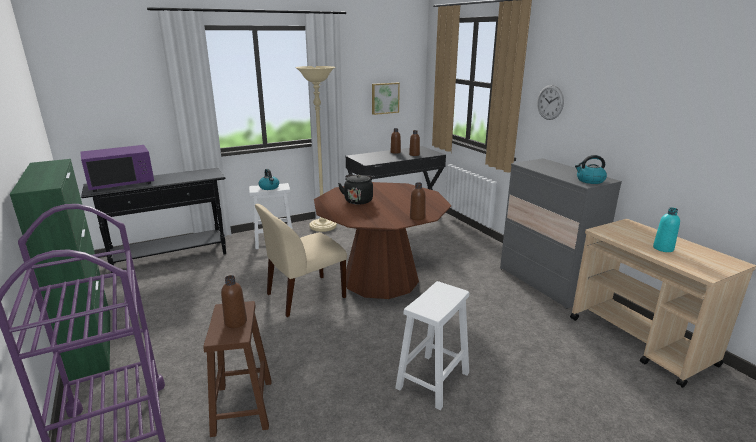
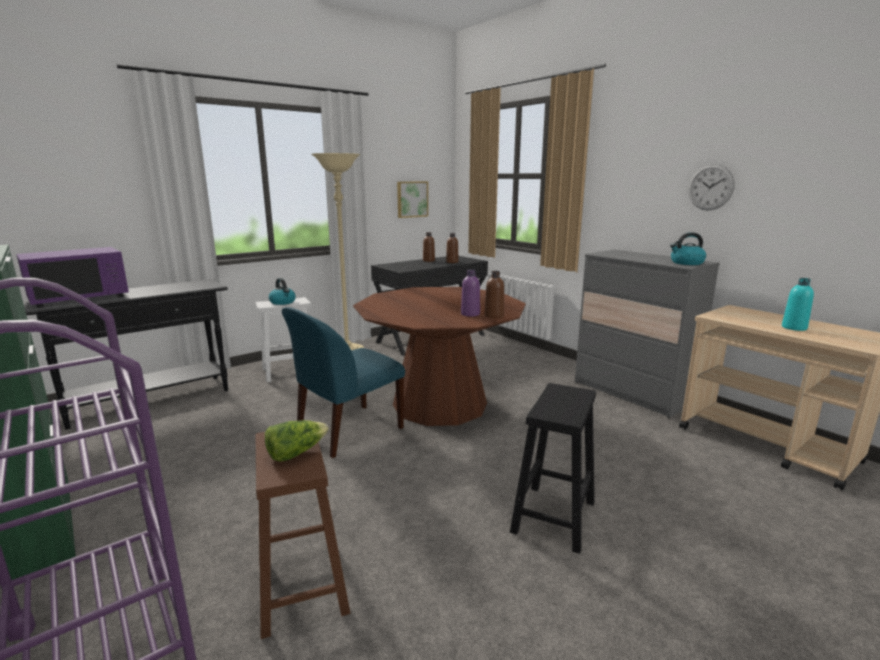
camera: 10 degrees left, 5 degrees down
(235, 322) = (296, 453): brown bottle -> lettuce
(304, 296) = (348, 431): beige chair -> blue chair
(358, 200) = (411, 304): black kettle -> none
(399, 214) = (470, 314): none -> purple bottle
(432, 381) = (553, 517): white stool -> black stool
(550, 102) = (619, 185): wall clock -> wall clock (710, 187)

